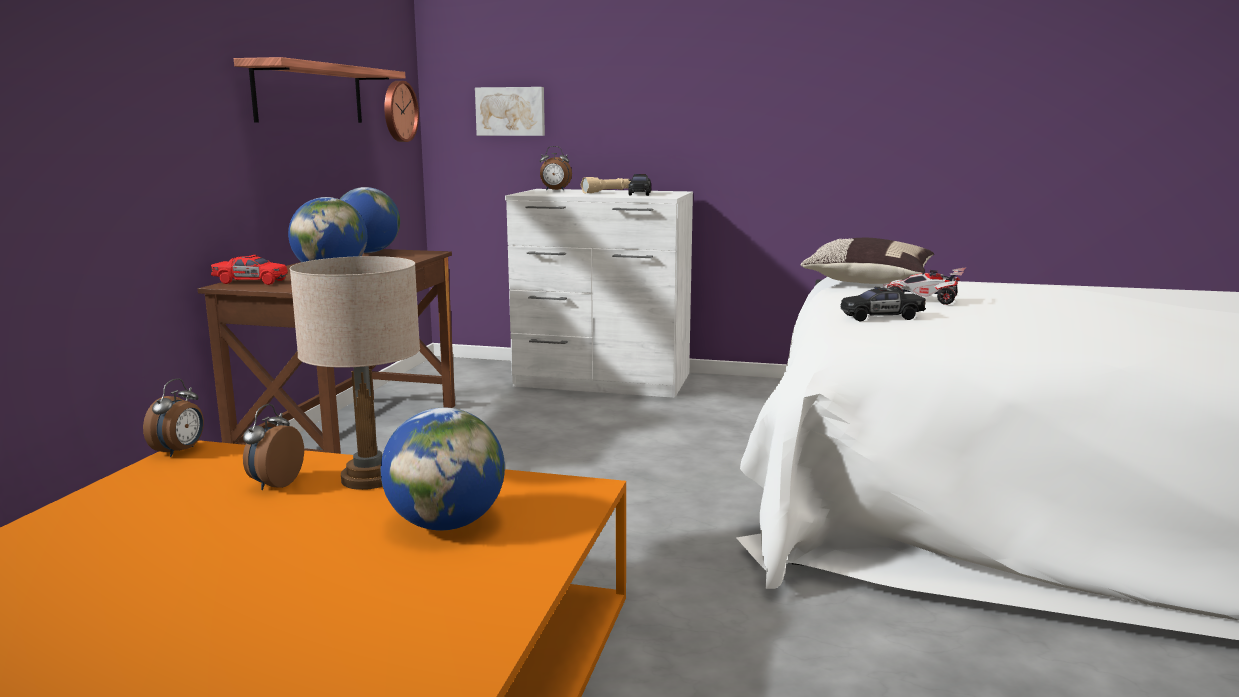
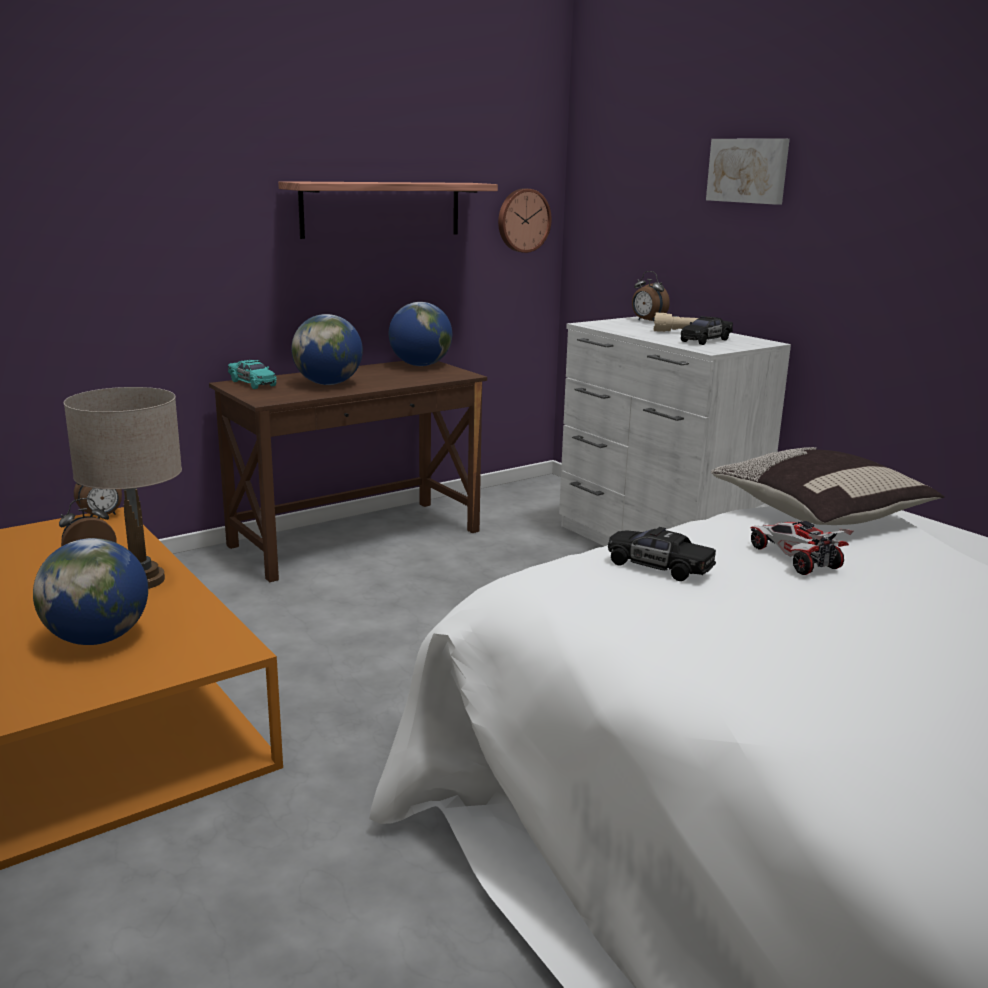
camera: 40 degrees right, 5 degrees up
(251, 282) = (252, 383): red toy car -> turquoise toy car
(511, 111) = (633, 226): picture -> picture (748, 170)

